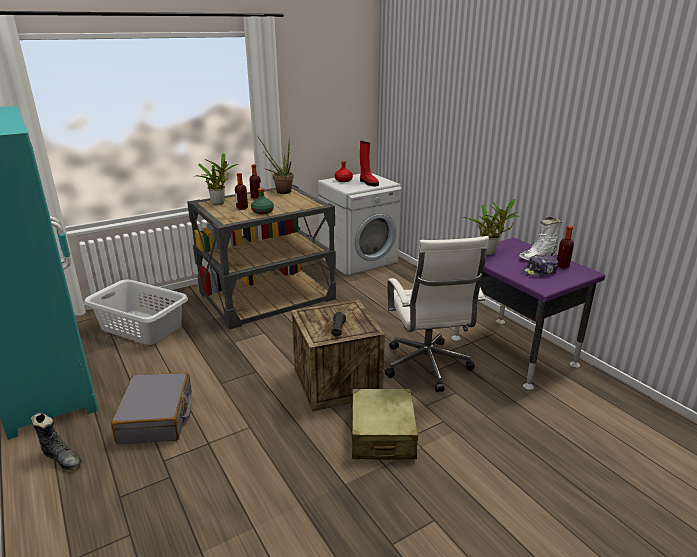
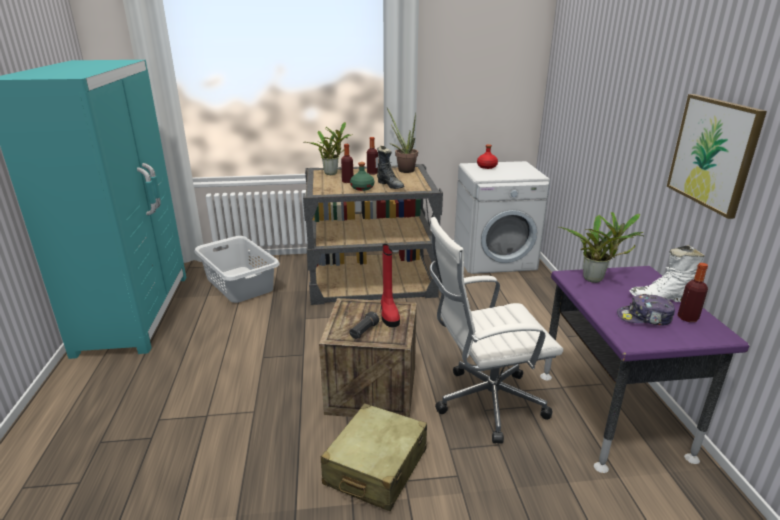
camera: 25 degrees right, 0 degrees up
(62, 458) = (89, 389): black boot -> black boot (390, 185)
(157, 417) = (186, 375): grey suitcase -> none
(368, 183) = (512, 173): red boot -> red boot (388, 314)
(427, 368) = (485, 403): white office chair -> white office chair turned 60 degrees clockwise
(554, 150) = (713, 153): none -> picture

